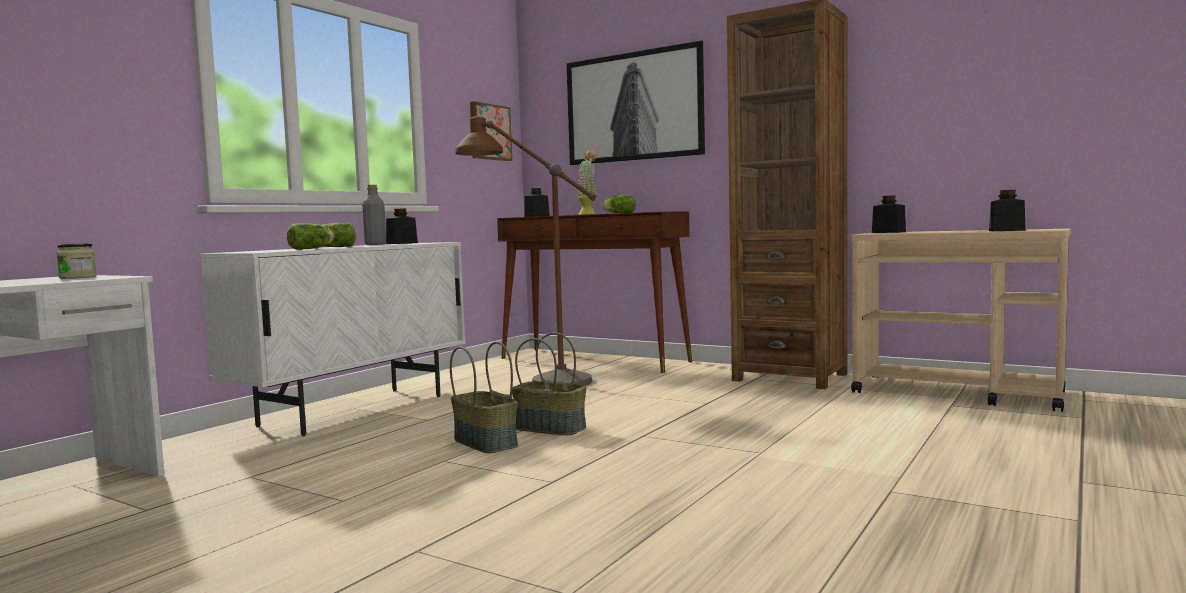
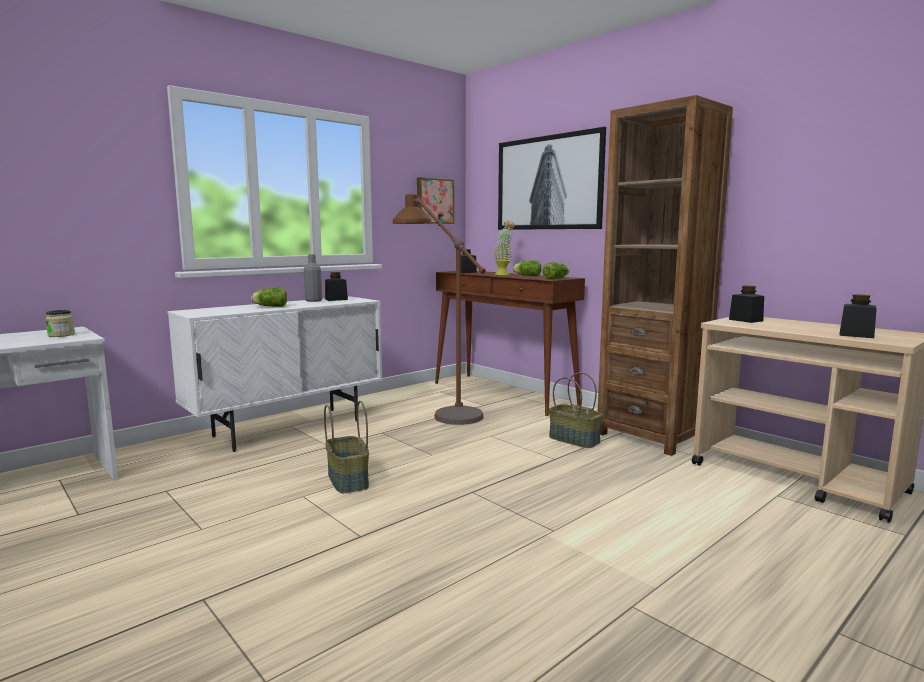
camera: 15 degrees right, 5 degrees up
(312, 249) = (246, 310): lettuce -> lettuce (556, 278)
(551, 428) = (409, 470): basket -> basket (575, 439)

